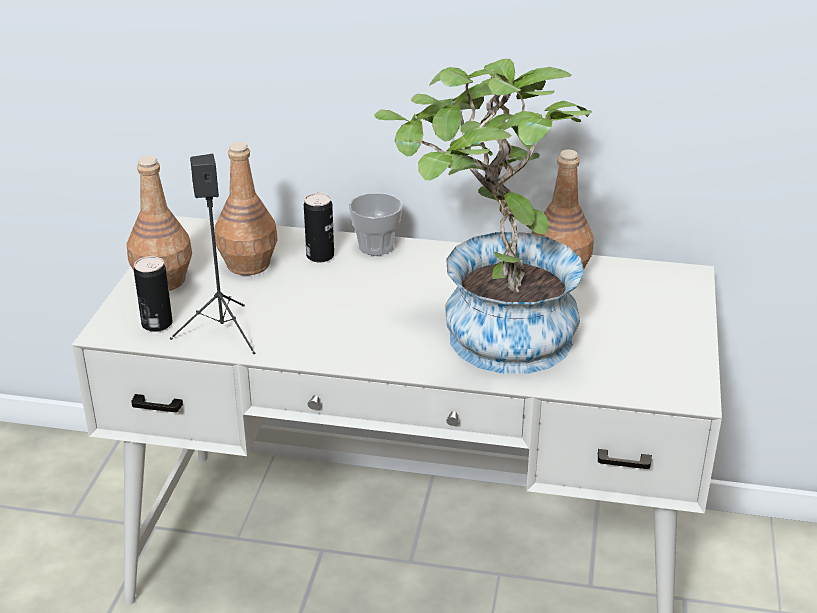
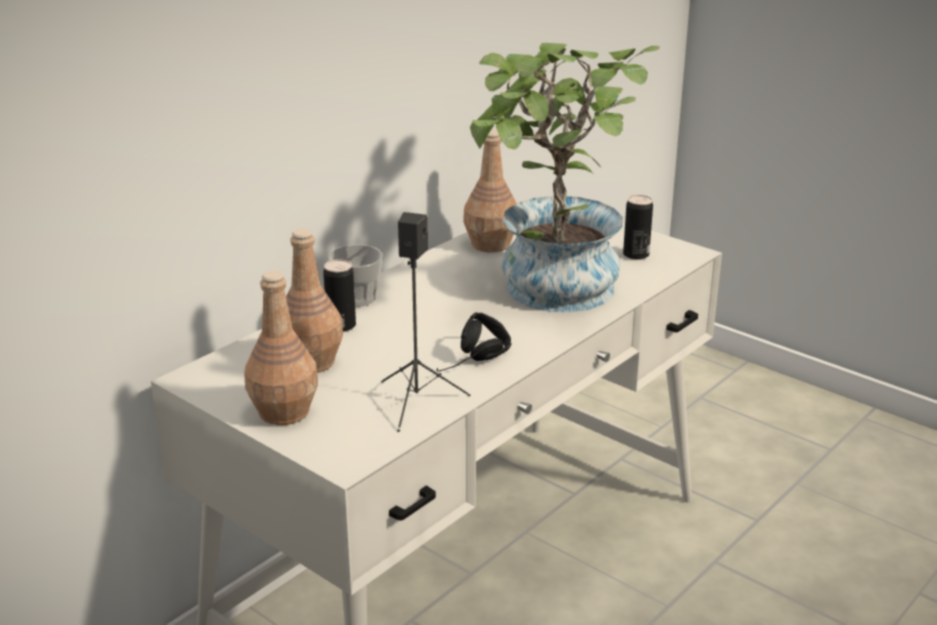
camera: 60 degrees left, 5 degrees down
(157, 324) = (363, 432): can -> can (636, 255)
(314, 339) = (476, 362): none -> black headphones

